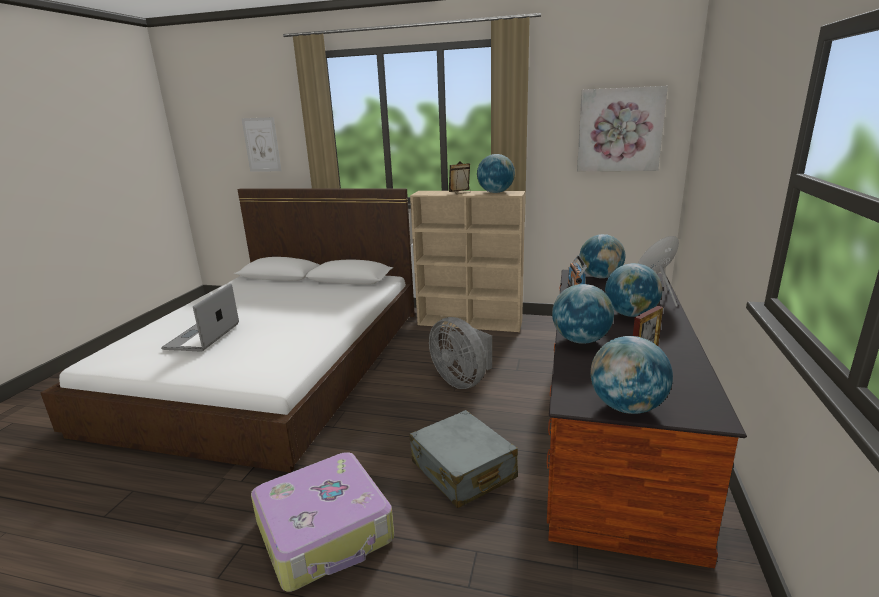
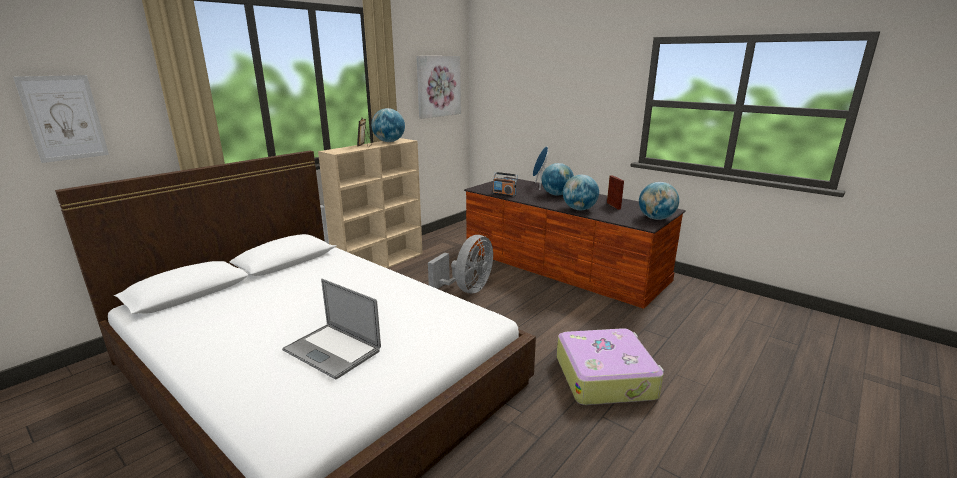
camera: 65 degrees left, 0 degrees up
(462, 380) = (467, 289): grey fan -> grey fan turned 45 degrees counterclockwise
(463, 470) = (572, 315): grey suitcase -> none
(600, 277) = (492, 186): globe -> none

